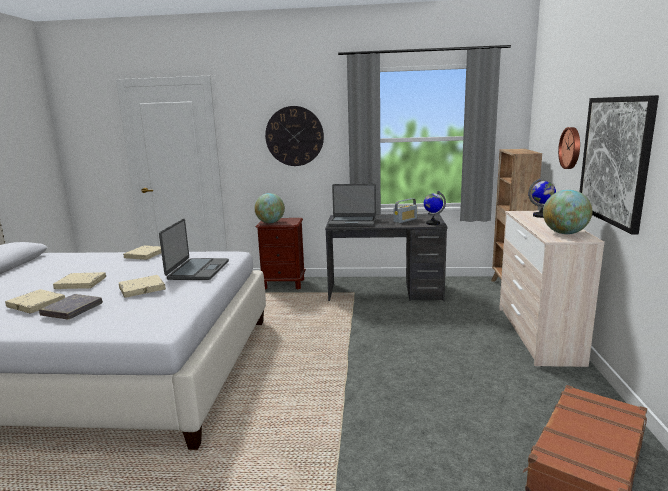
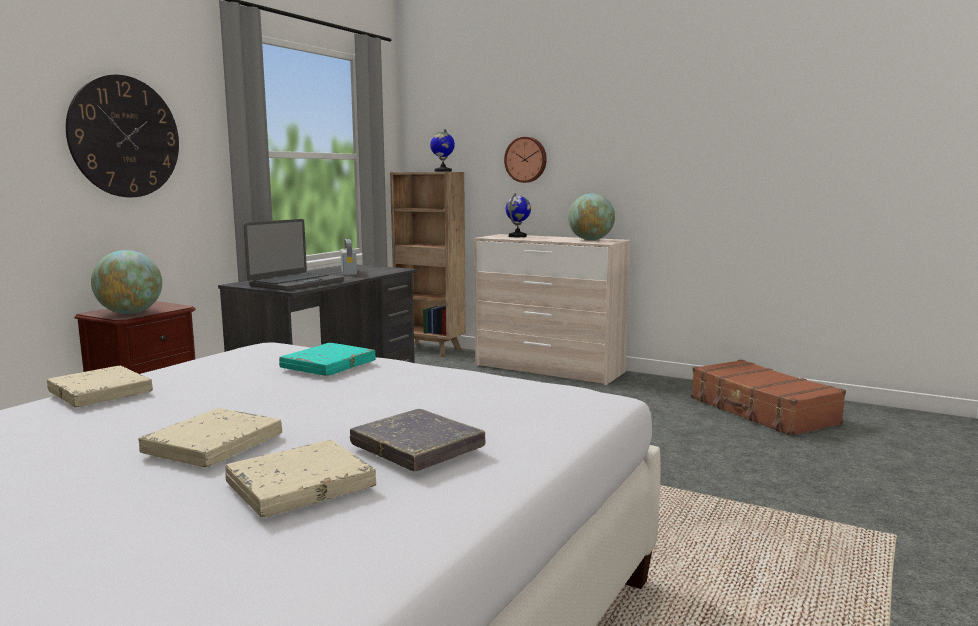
camera: 65 degrees left, 5 degrees down
(142, 289) = (382, 395): beige book -> none
(197, 270) = (328, 365): laptop -> turquoise book
(432, 223) = (390, 269): globe -> globe (442, 171)
(615, 160) = (621, 161): picture -> none

